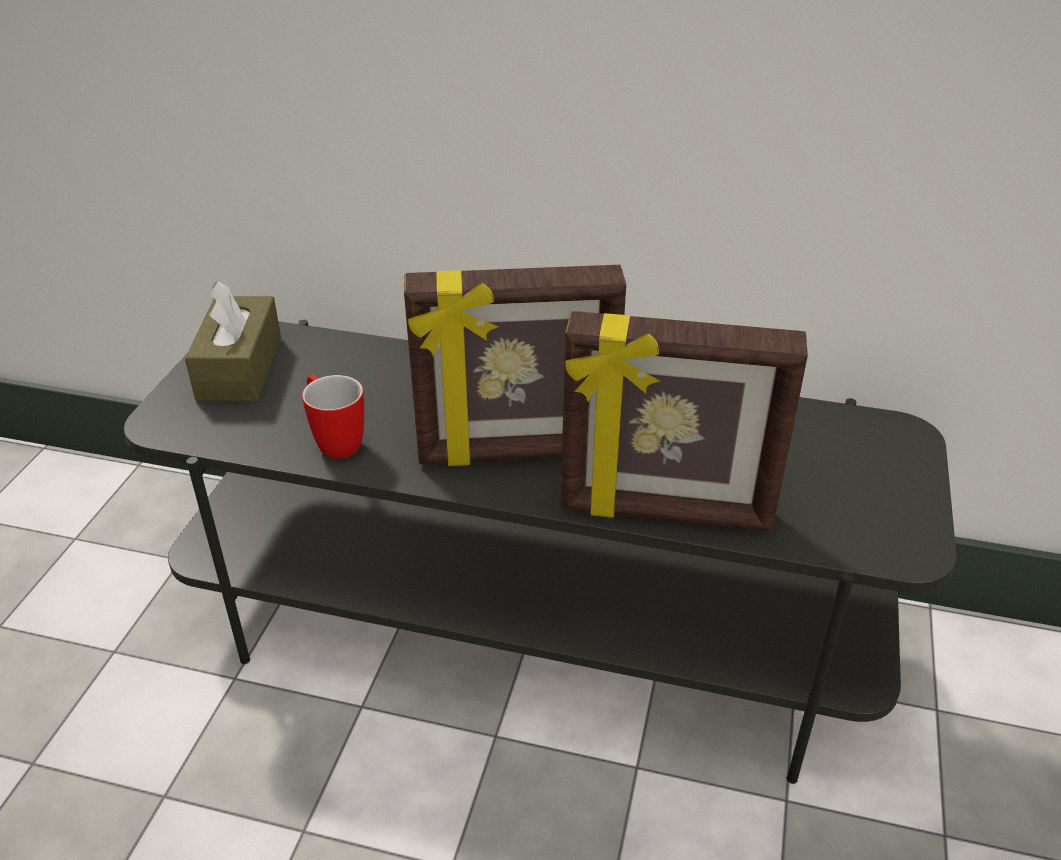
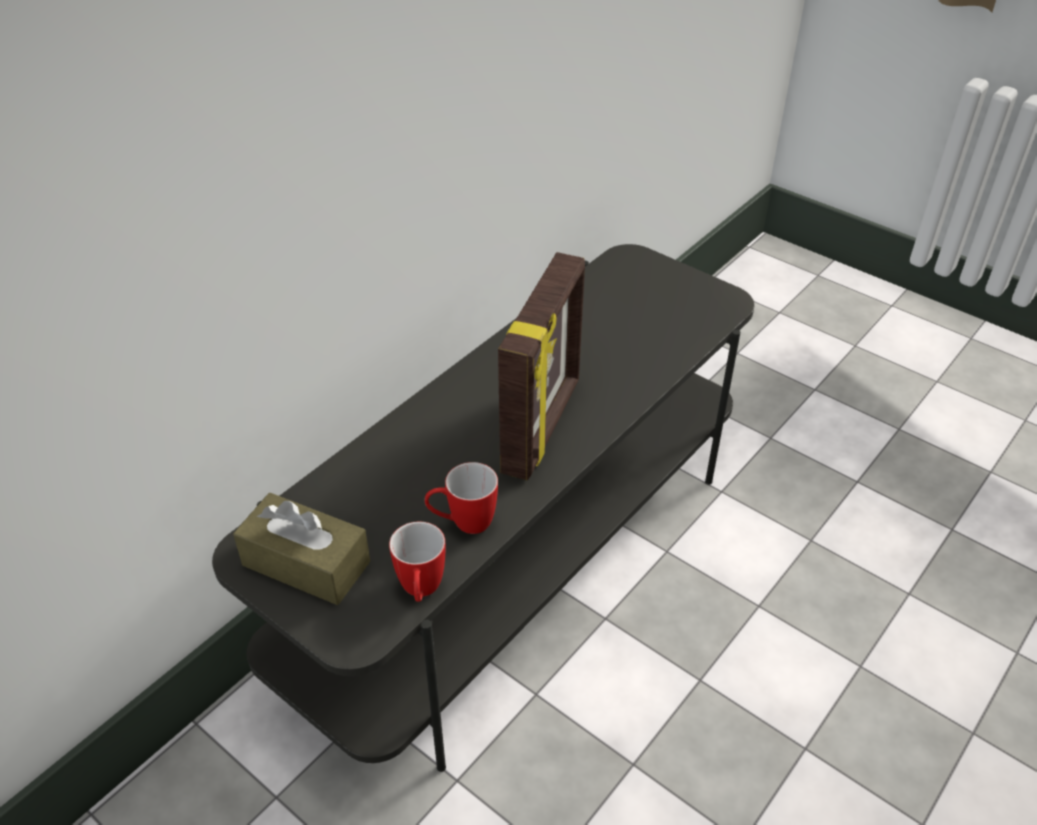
camera: 65 degrees left, 5 degrees up
(229, 443) = (421, 592): none -> mug
(665, 513) = (646, 380): picture frame -> none

